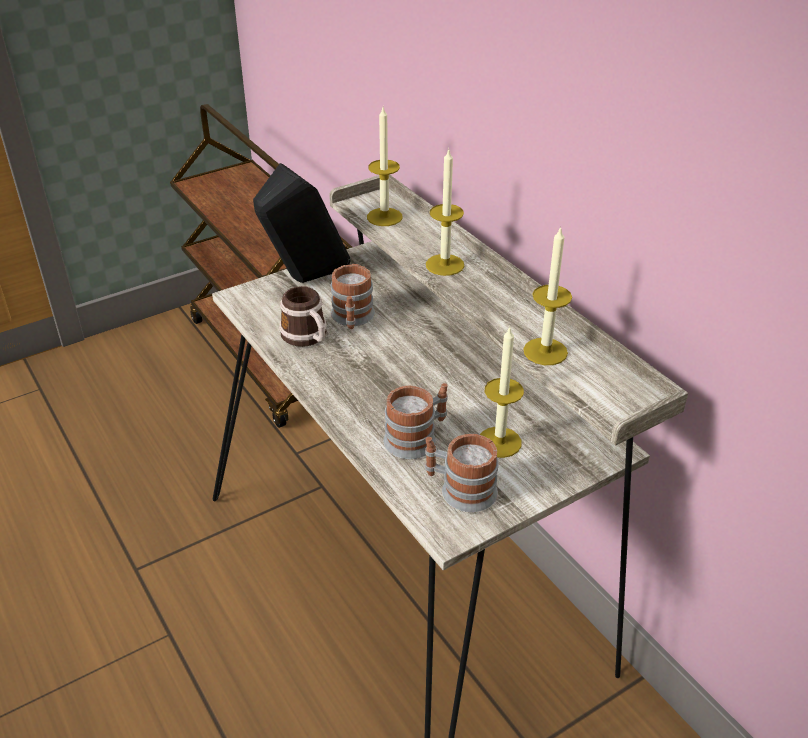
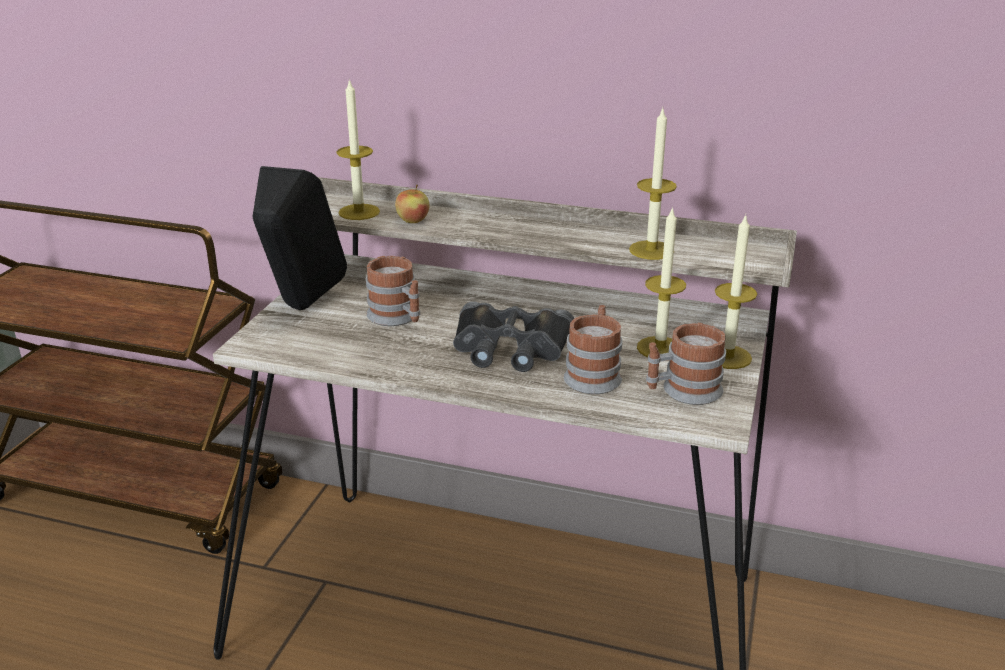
camera: 40 degrees left, 10 degrees down
(307, 337) = (377, 347): mug -> none
(391, 383) = (510, 348): none -> black binoculars
(409, 241) = (413, 221): none -> apple
(445, 265) = (473, 226): candle -> candle (727, 357)

